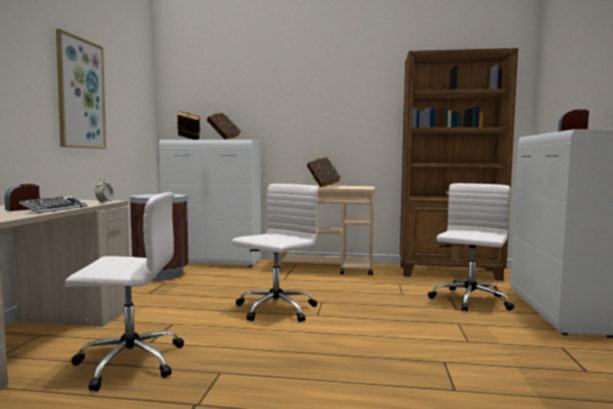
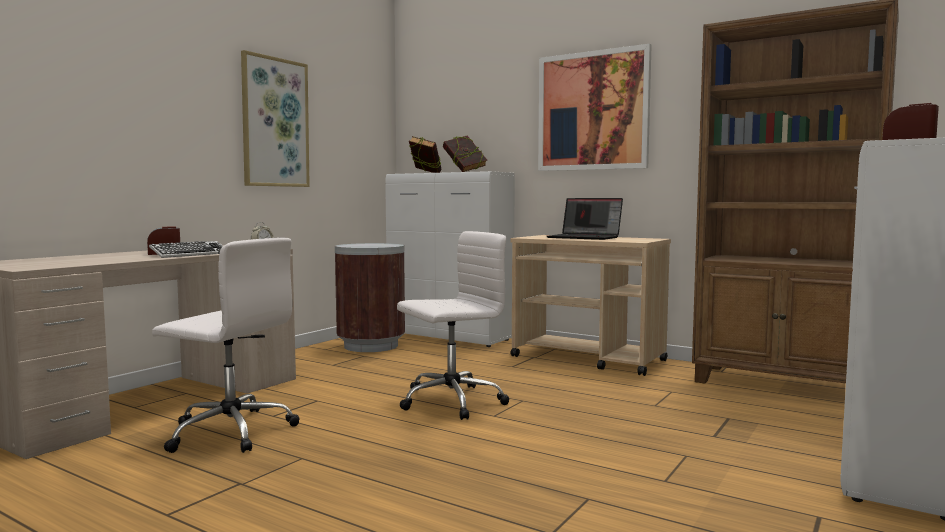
camera: 25 degrees right, 0 degrees up
(318, 100) = (593, 111): none -> picture
(323, 186) = (585, 238): book -> laptop
(469, 301) = (755, 428): white office chair -> none

